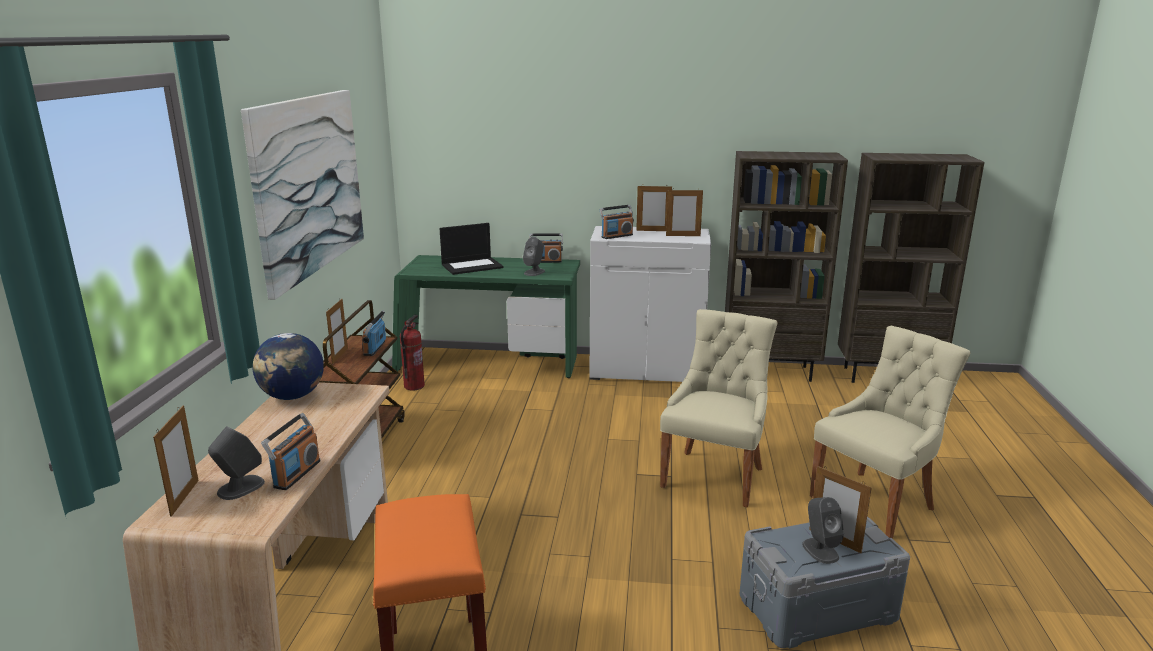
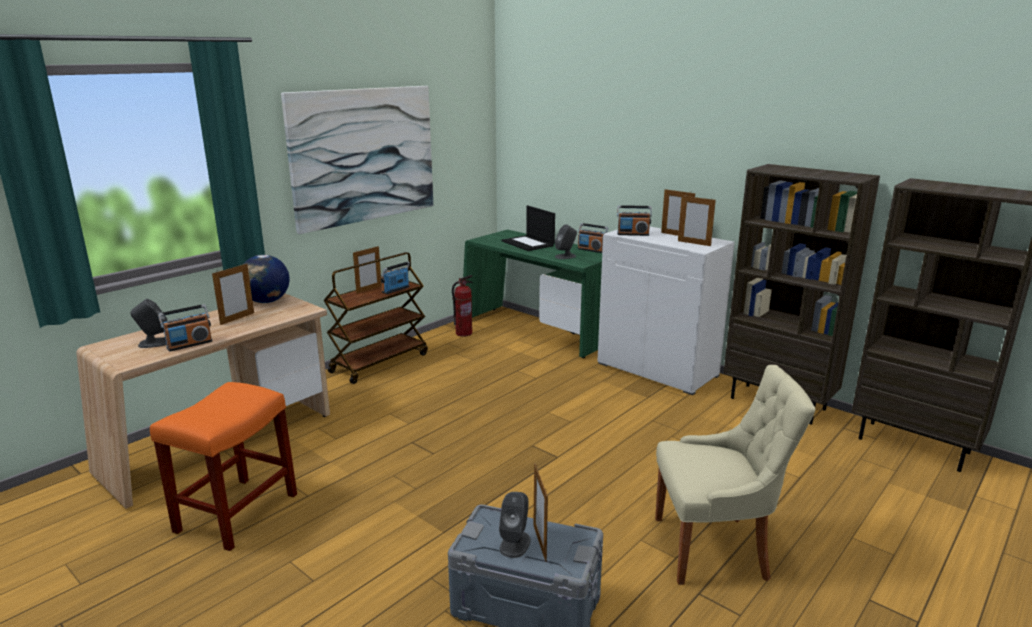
camera: 35 degrees right, 0 degrees up
(184, 497) = (126, 339): picture frame -> picture frame (237, 318)
(472, 266) = (528, 243): laptop -> laptop turned 45 degrees clockwise
(714, 475) = (594, 469): beige chair -> none

